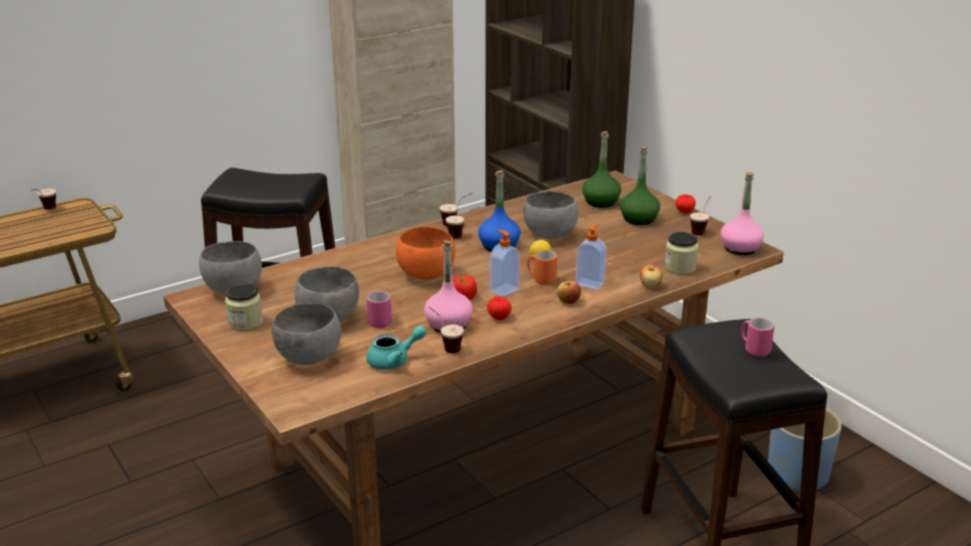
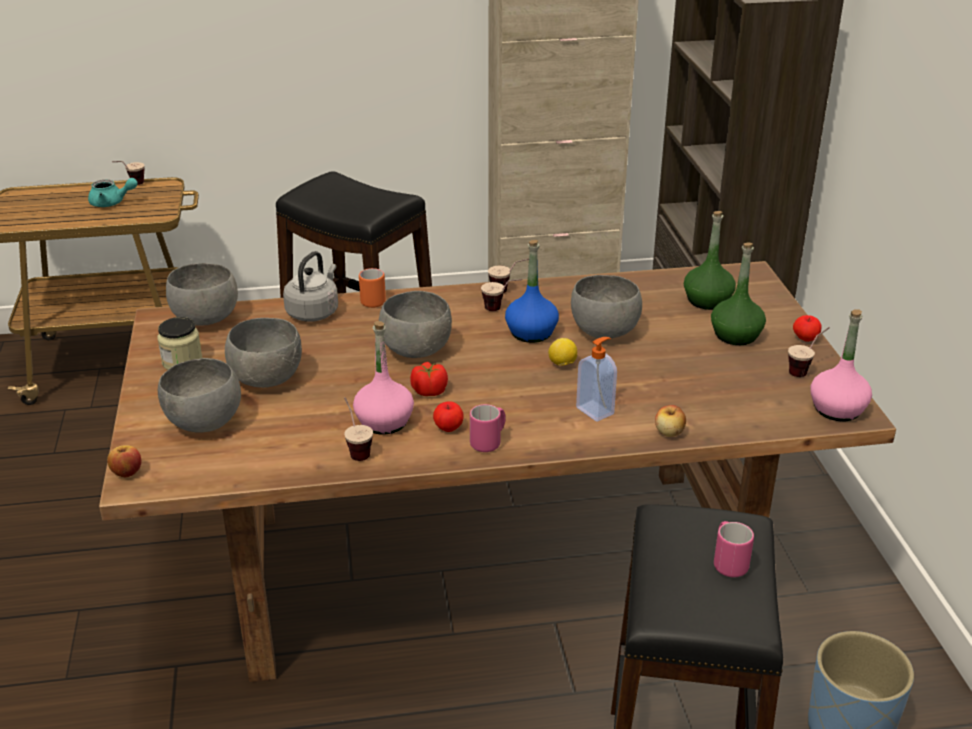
camera: 25 degrees right, 5 degrees up
(319, 266) = (314, 312): none -> grey kettle
(381, 321) = (318, 397): pink mug -> pink mug (489, 442)
(394, 361) = (286, 452): turquoise teapot -> turquoise teapot (112, 203)
(425, 274) = (416, 350): orange bowl -> grey bowl
(503, 290) = (485, 392): soap dispenser -> none
(541, 279) = (541, 389): orange mug -> orange mug (370, 300)
(568, 301) = (548, 428): apple -> apple (127, 472)
(680, 267) = (730, 417): jar -> none

